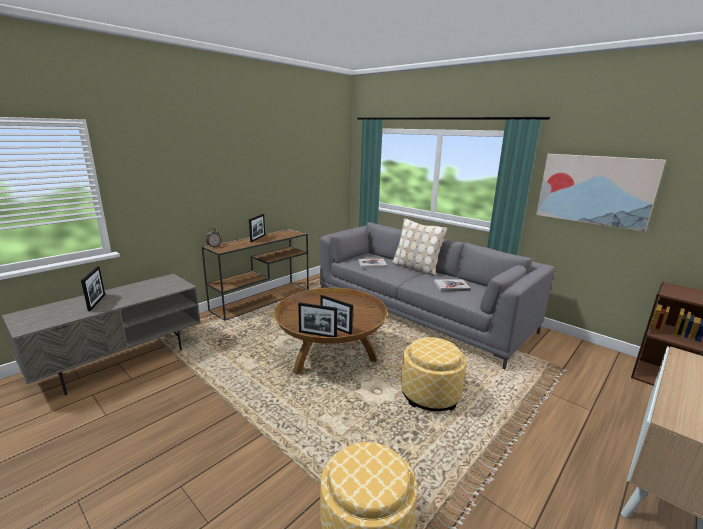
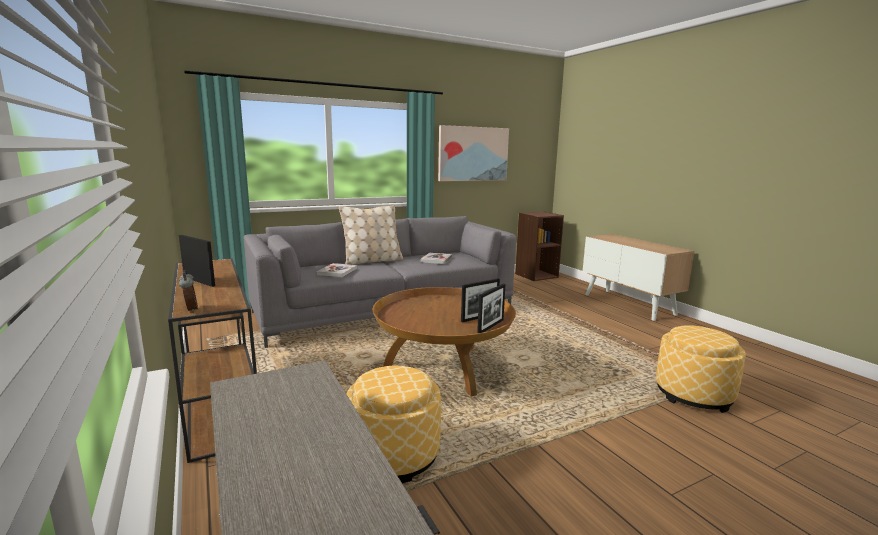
camera: 70 degrees left, 5 degrees down
(97, 302) = (310, 472): picture frame -> none
(430, 394) = (535, 338): ottoman -> ottoman (394, 455)

